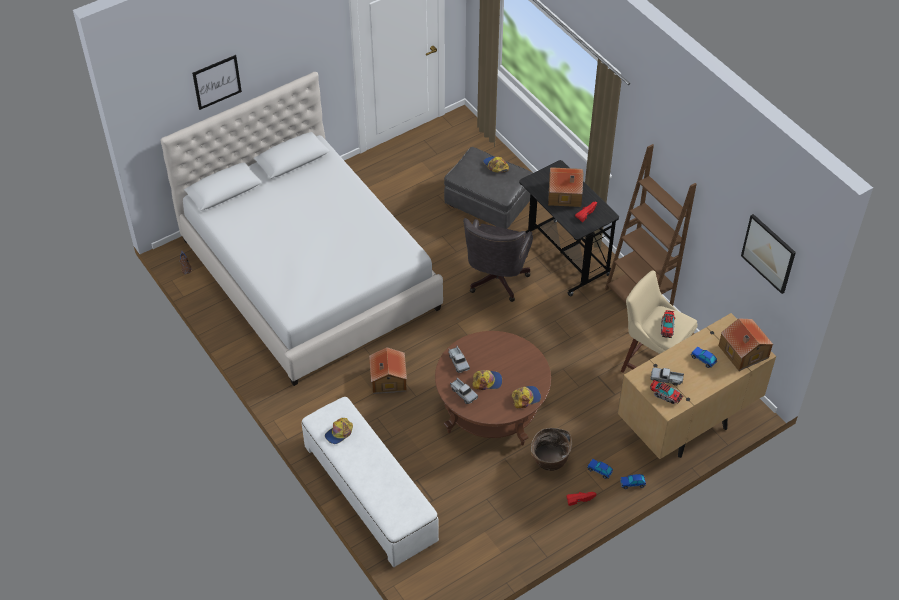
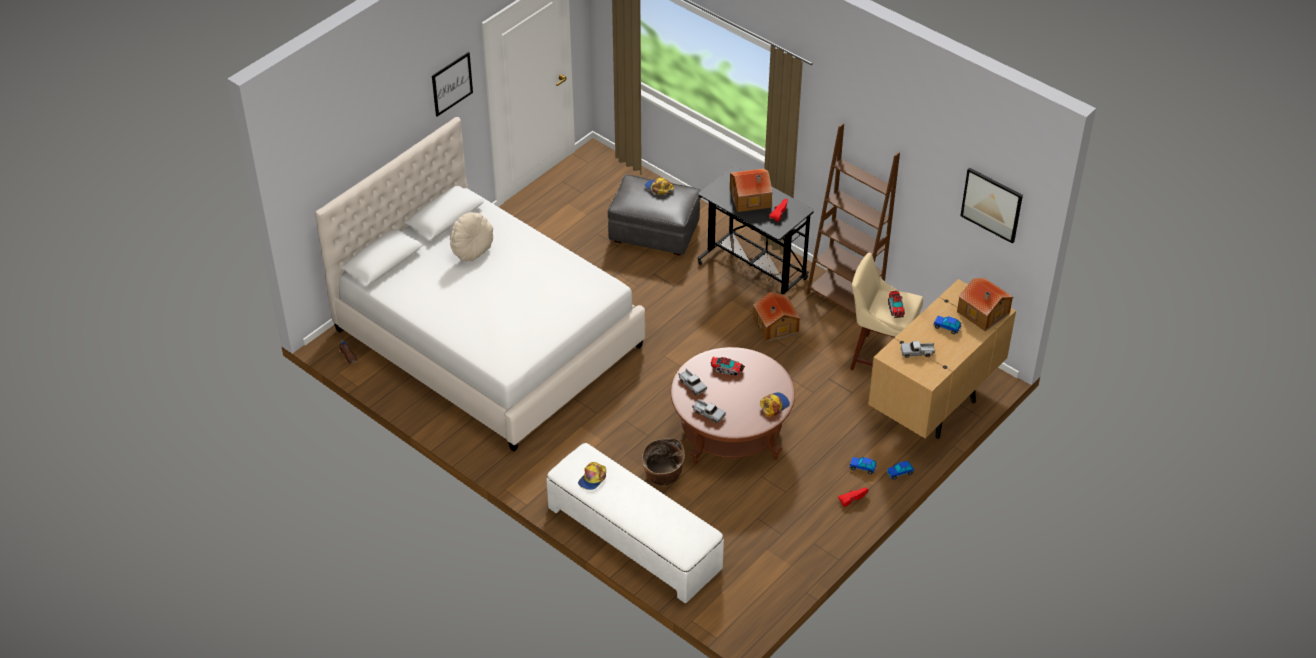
camera: 15 degrees left, 5 degrees down
(217, 82) = (364, 141): picture -> picture (452, 84)
(303, 197) = (472, 252): none -> beige pillow
(387, 380) = (612, 425): toy house -> toy house (775, 326)
(487, 381) = (728, 398): cap -> none
(497, 282) = (692, 308): grey office chair -> none
(549, 461) = (808, 469): basket -> basket (663, 476)
(665, 395) = (922, 367): toy truck -> toy truck (727, 369)

